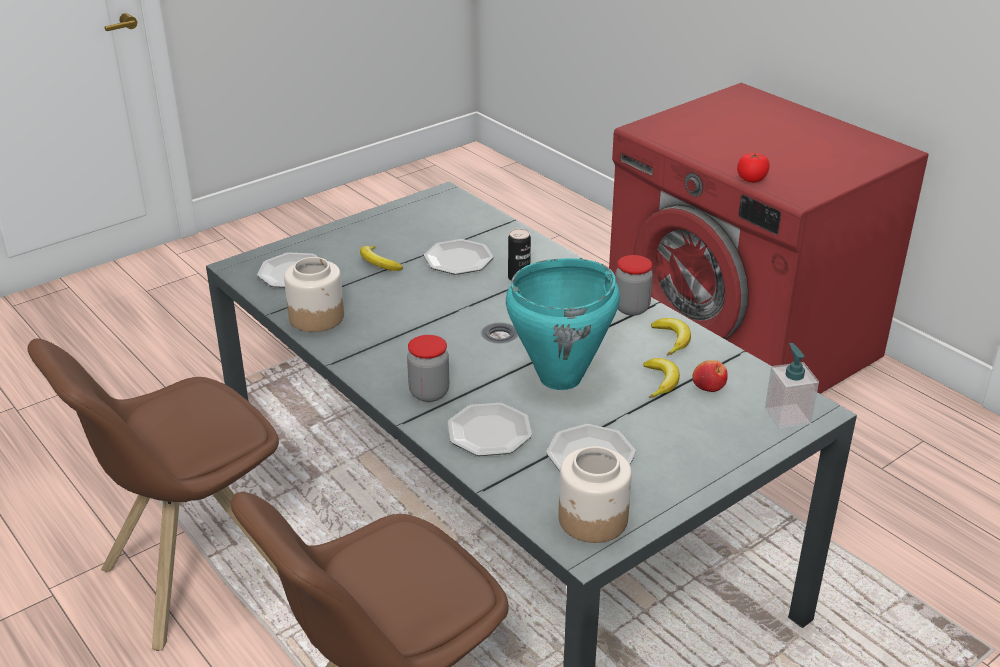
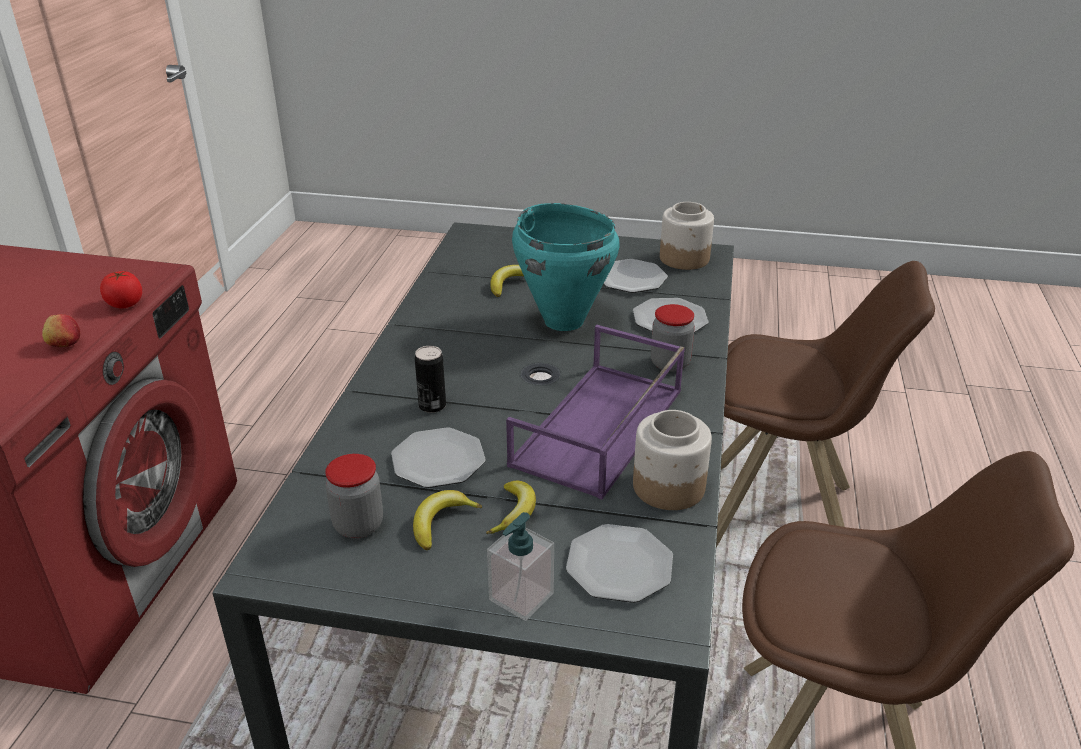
camera: 130 degrees left, 0 degrees up
(403, 323) = (599, 429): none -> purple tray
(631, 308) = (416, 330): jar -> jar (358, 525)
(672, 340) = (445, 299): banana -> banana (441, 523)
(708, 387) = (491, 268): apple -> apple (65, 344)
(787, 416) = (487, 238): soap dispenser -> soap dispenser (521, 597)

